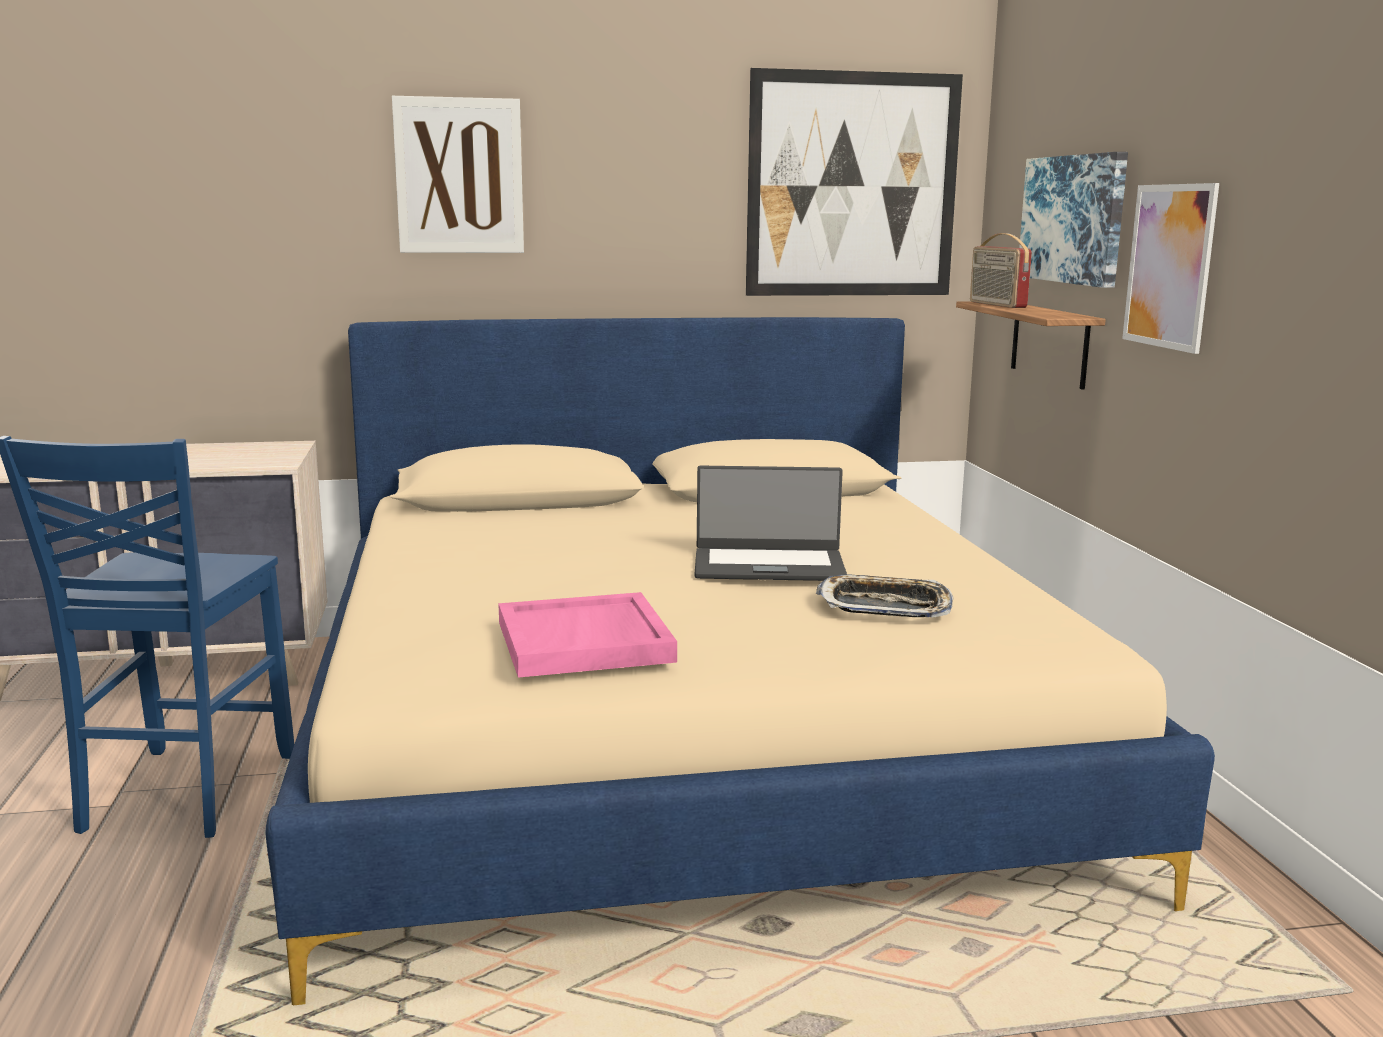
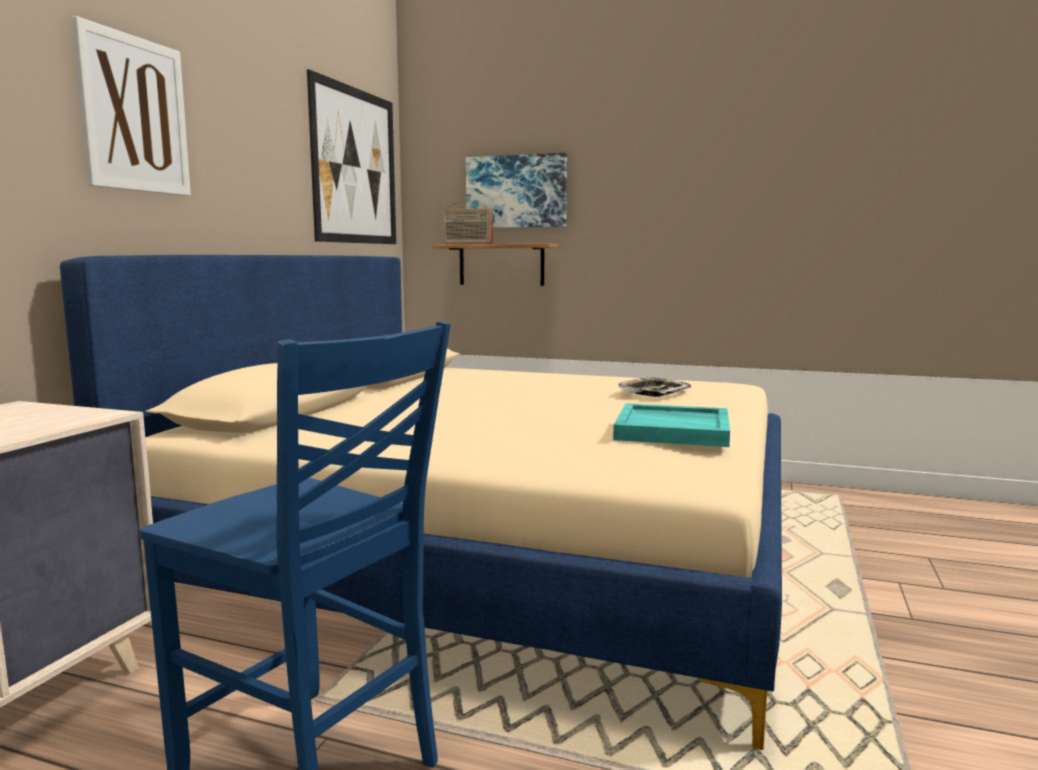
camera: 60 degrees left, 5 degrees down
(586, 642) = (674, 430): pink tray -> turquoise tray
(768, 565) = (559, 394): laptop -> none
(1169, 266) = (614, 211): picture -> none

